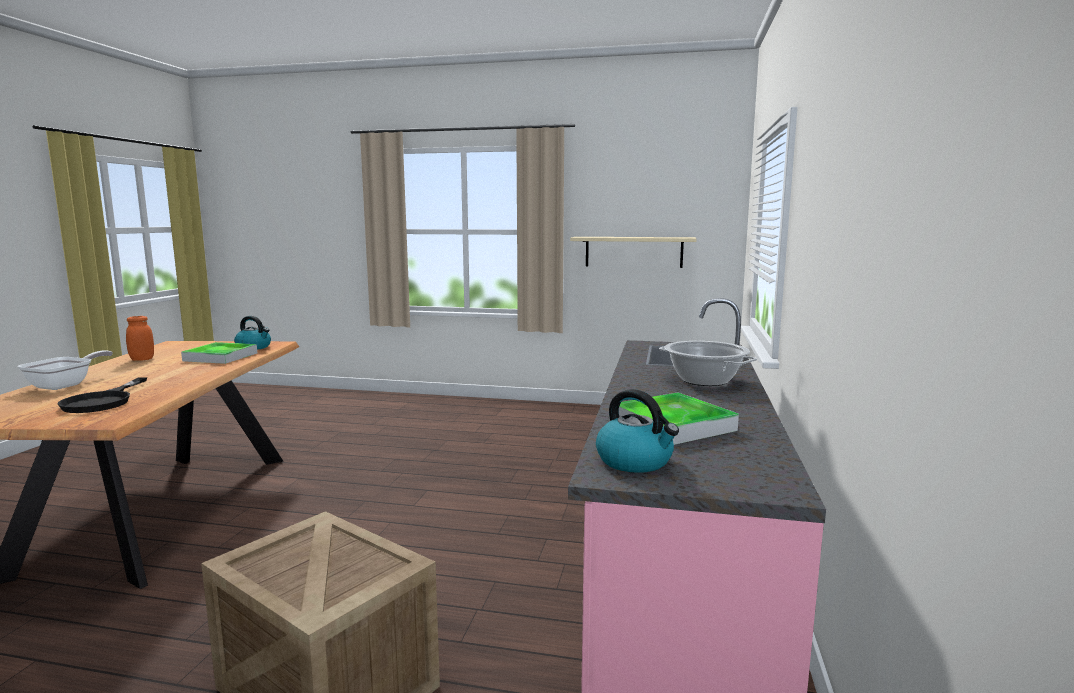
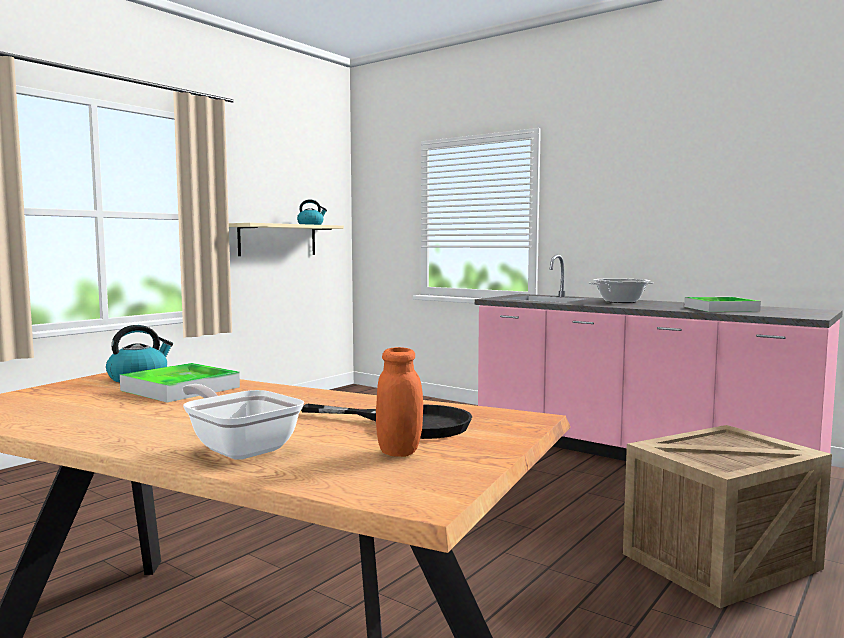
camera: 65 degrees left, 5 degrees down
(142, 359) = (87, 420): orange jar -> orange jar (399, 451)
(635, 461) = (787, 314): kettle -> kettle (311, 224)

